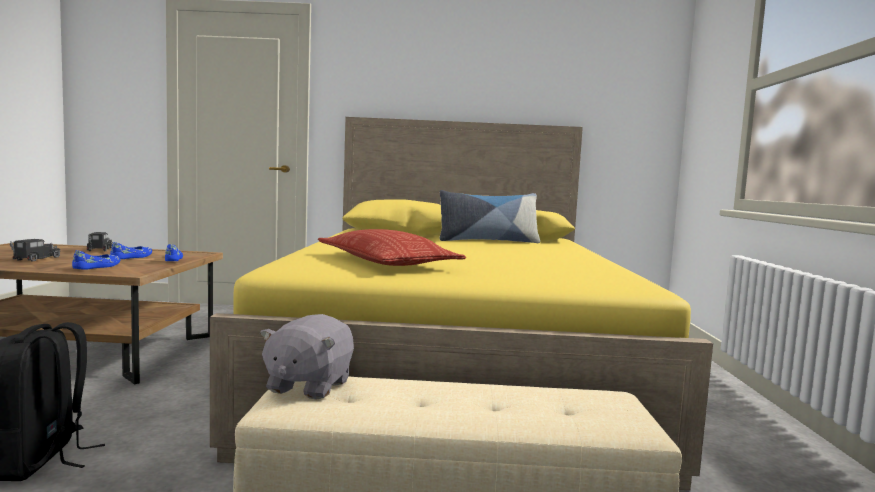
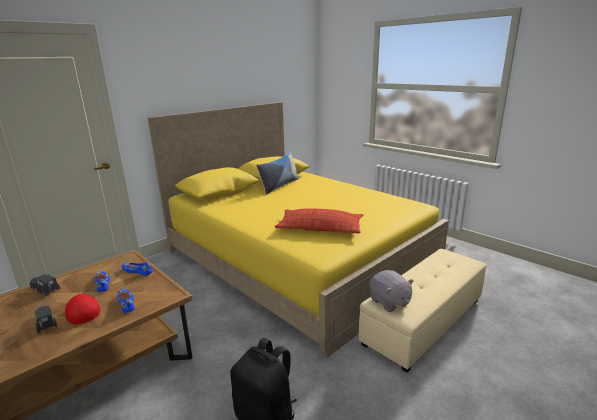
camera: 45 degrees left, 15 degrees up
(68, 261) = (82, 311): none -> red cap

